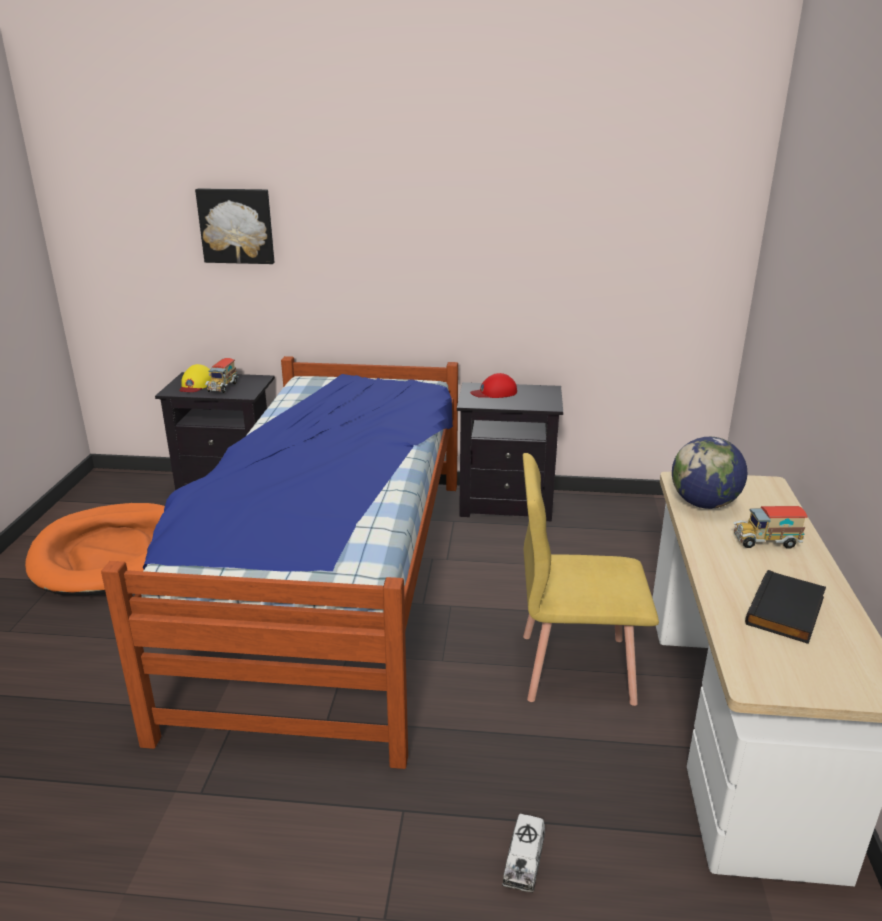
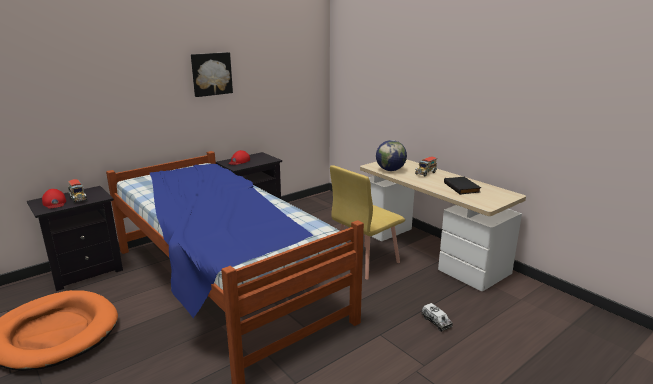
camera: 45 degrees left, 5 degrees down
(196, 384) = (54, 203): yellow cap -> red cap
(236, 226) = (63, 89): picture -> picture (211, 74)

